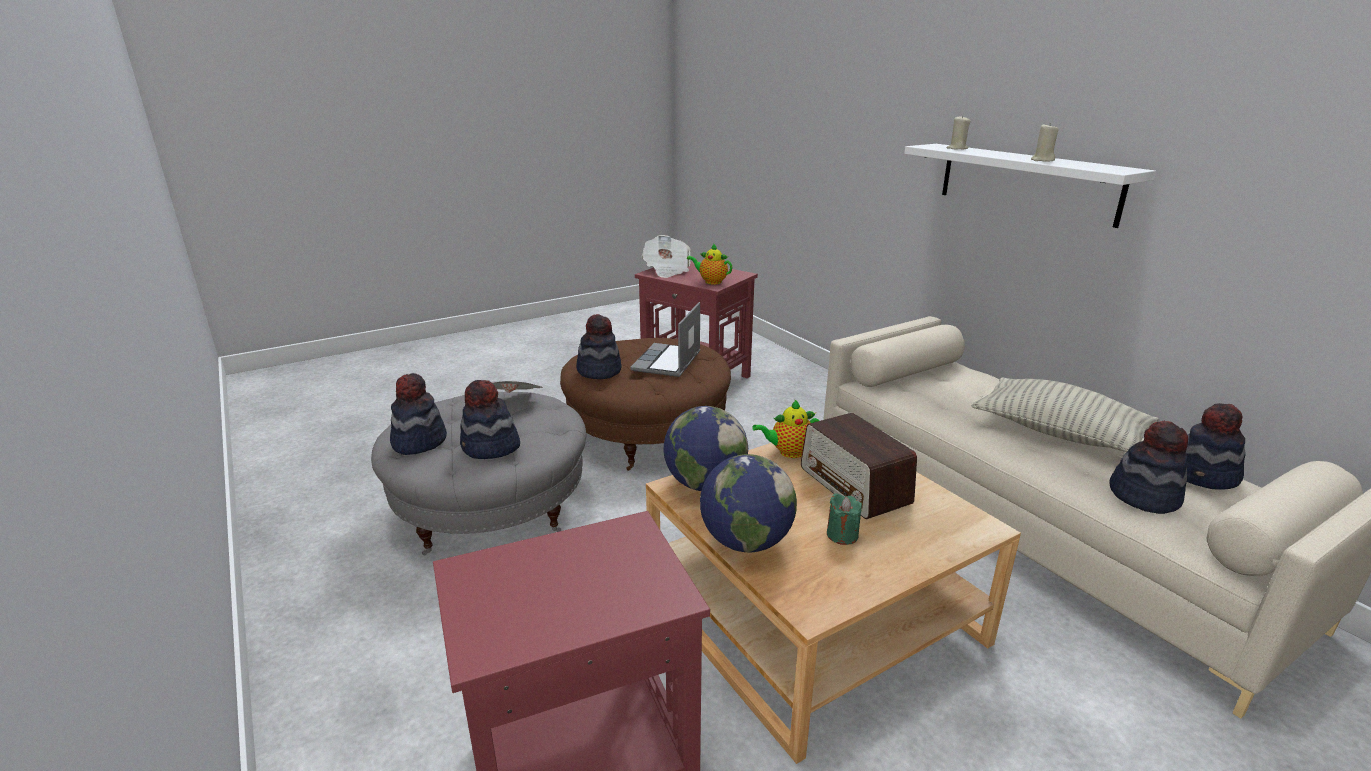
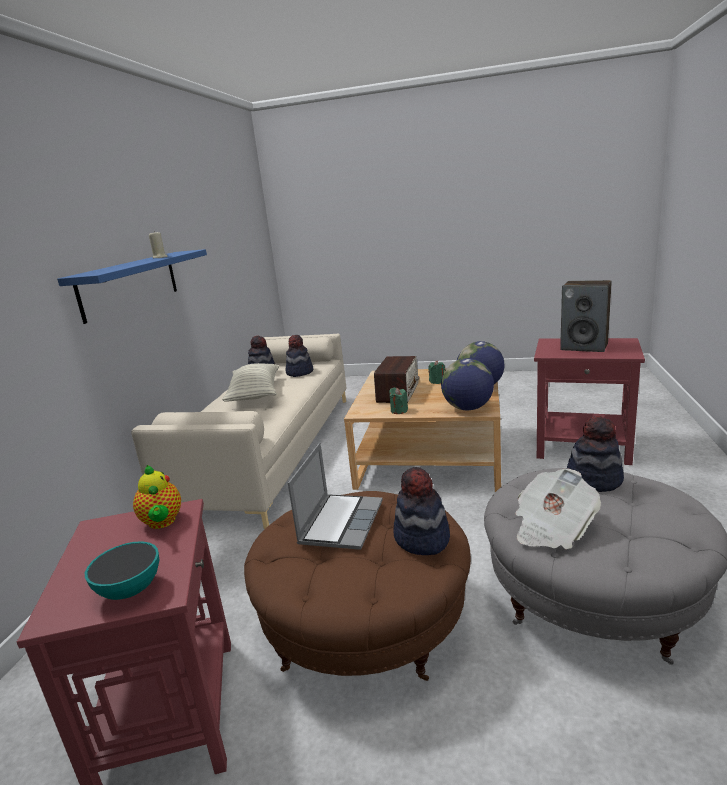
camera: 135 degrees left, 5 degrees down
(418, 441) = (668, 506): hat -> none
(571, 583) = (584, 347): none -> speaker
(666, 270) = (130, 590): newspaper -> bowl
(667, 362) = (340, 522): laptop -> laptop turned 45 degrees counterclockwise
(789, 452) = (399, 411): teapot -> green candle
(957, 148) = (105, 269): beige candle -> none
(1026, 182) = (130, 284): white shelf -> blue shelf

